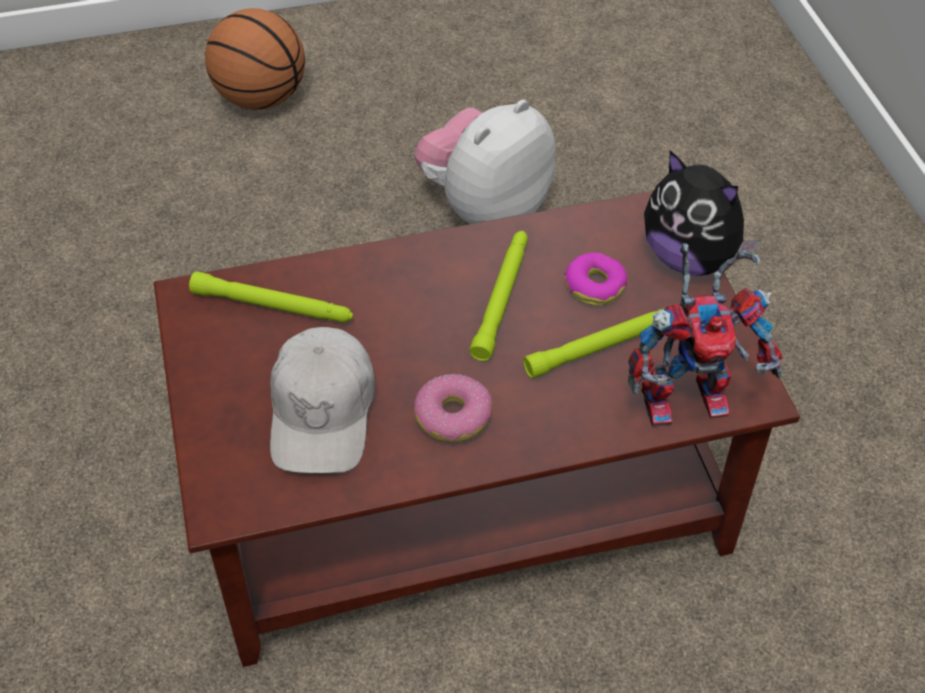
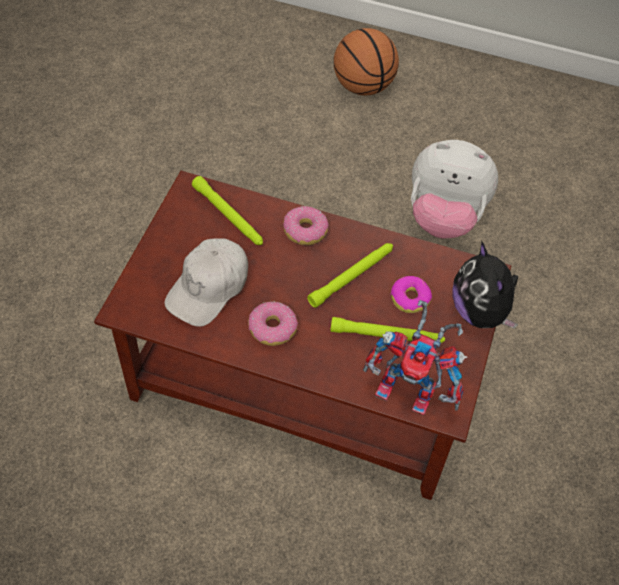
camera: 30 degrees right, 5 degrees up
(394, 272) = (305, 231): none -> donut
(485, 207) = (444, 217): plush toy -> plush toy turned 150 degrees counterclockwise

